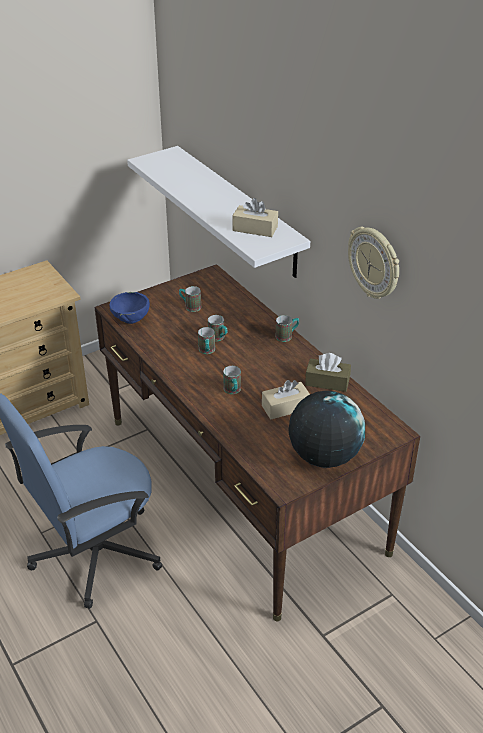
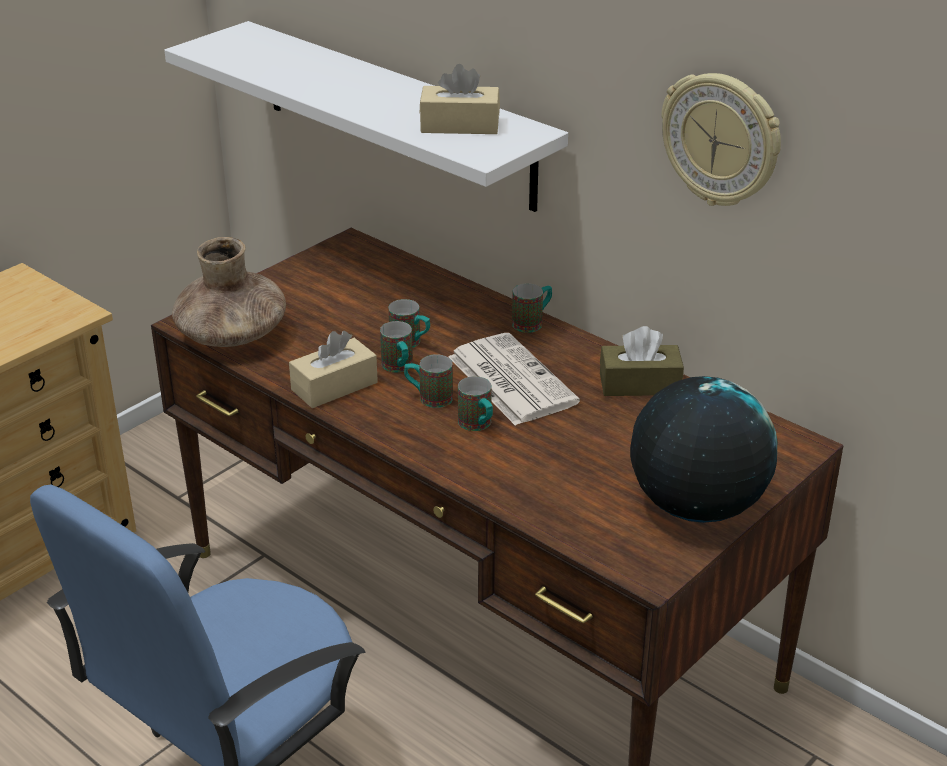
camera: 15 degrees left, 5 degrees down
(131, 319) = (232, 335): blue bowl -> brown vase
(190, 306) = (334, 299): mug -> mug (428, 398)
(260, 367) = (510, 379): none -> newspaper
(285, 407) = (586, 437): beige tissue box -> beige tissue box (334, 386)

